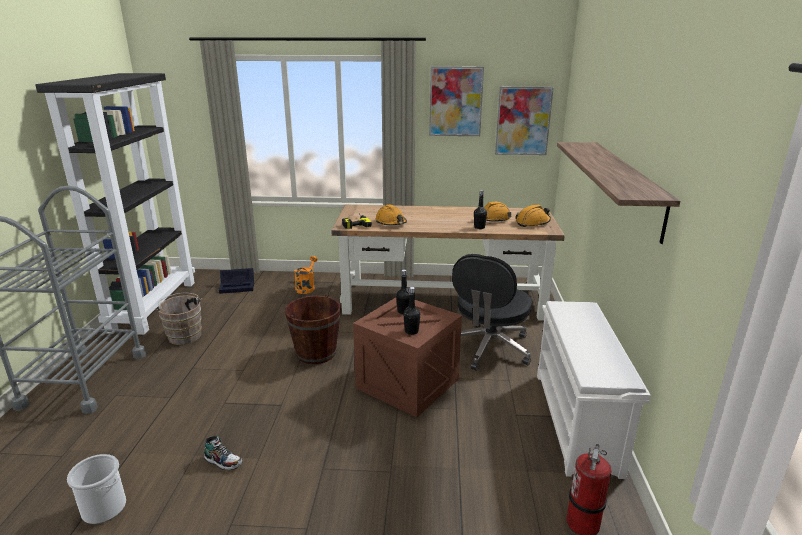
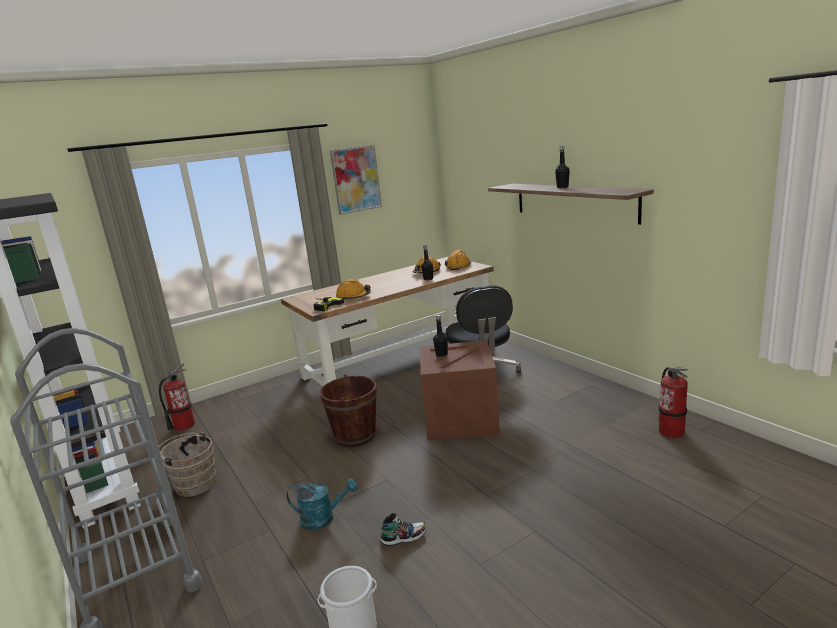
camera: 35 degrees left, 5 degrees down
(205, 410) = (323, 519): none -> turquoise watering can
(238, 286) = (184, 426): black storage box -> fire extinguisher
(306, 287) = (262, 398): orange watering can -> none
(411, 331) = (470, 362): black bottle -> black bottle (562, 187)
(523, 121) = (411, 187): picture -> none
(577, 422) = (594, 387): white shoe rack -> none

